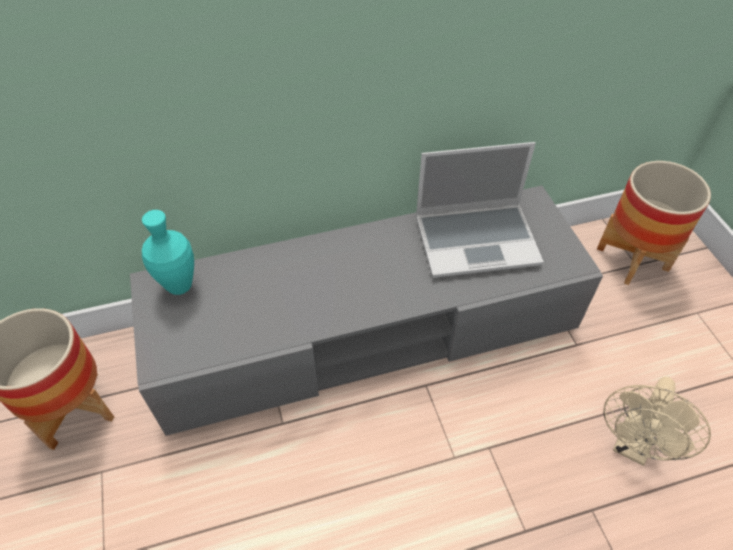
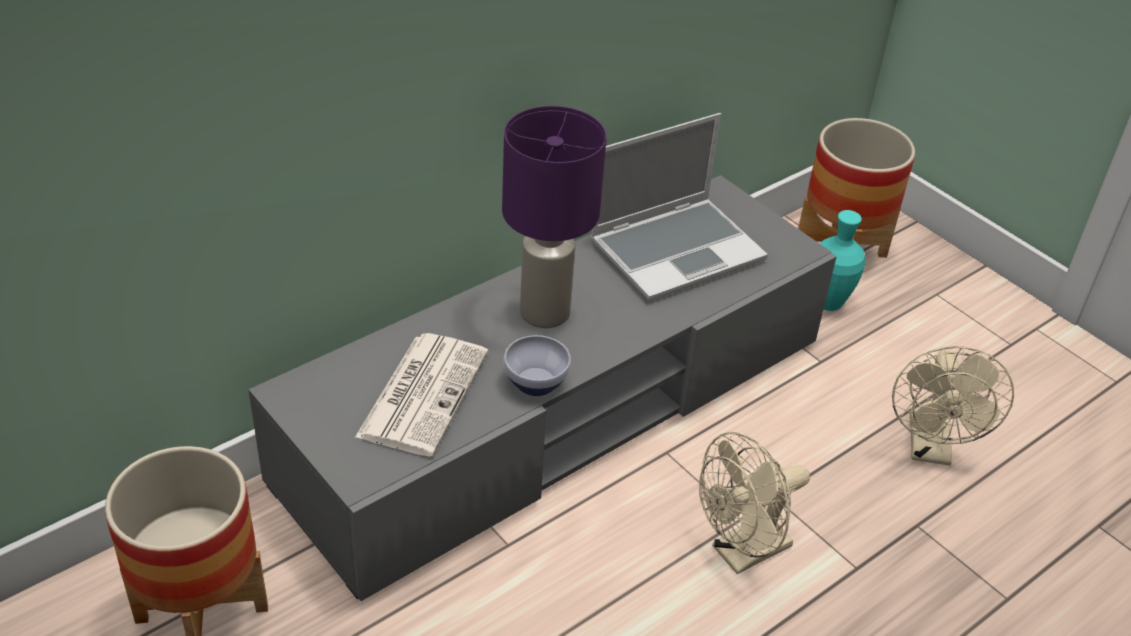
camera: 25 degrees left, 10 degrees down
(179, 286) = (330, 386): turquoise vase -> turquoise vase (828, 303)
(236, 308) = (423, 393): none -> newspaper
(318, 321) = (536, 381): none -> bowl
(354, 267) = (546, 312): none -> purple table lamp
(442, 487) = (742, 553): none -> beige fan

